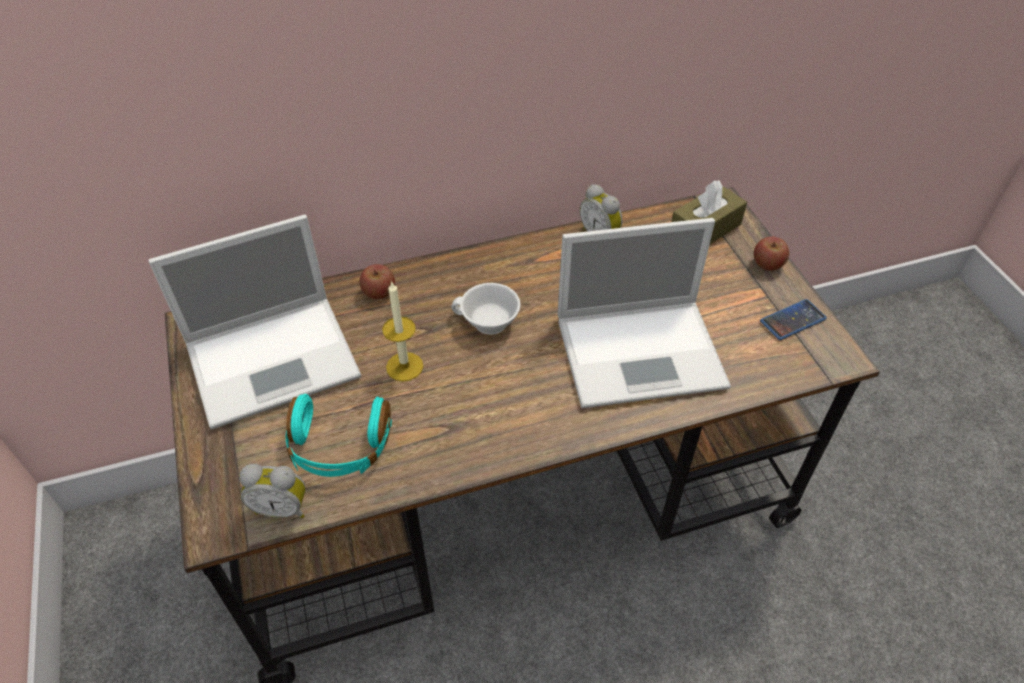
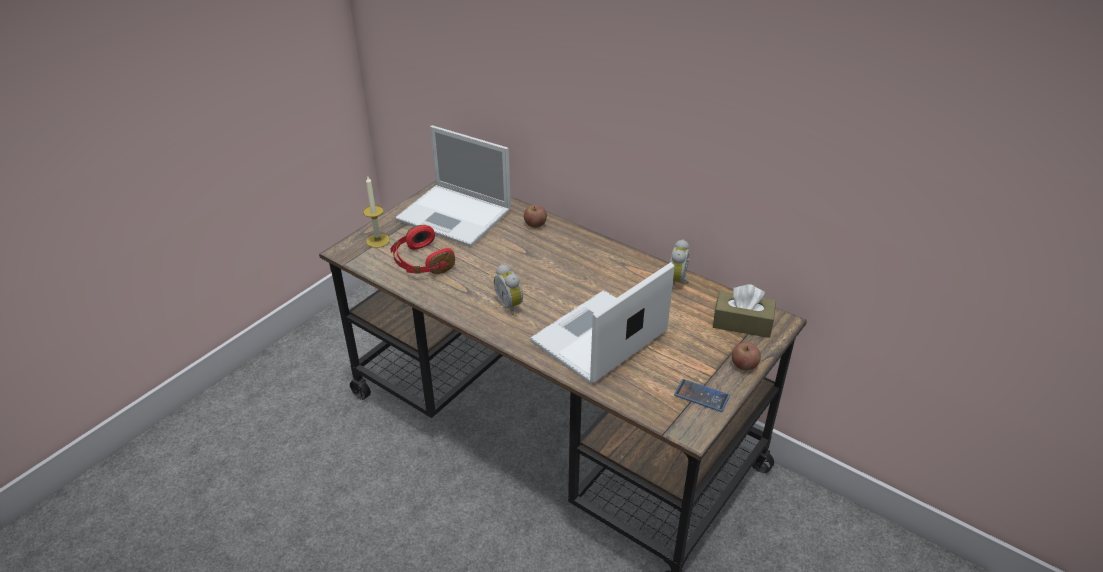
camera: 55 degrees right, 10 degrees down
(282, 507) = (372, 263): alarm clock -> alarm clock (511, 305)
(339, 447) = (421, 262): turquoise headphones -> red headphones
(404, 366) = (493, 257): candle -> candle (378, 240)
(488, 323) = (554, 270): white cup -> none
(643, 352) = (597, 339): laptop -> laptop turned 90 degrees clockwise

